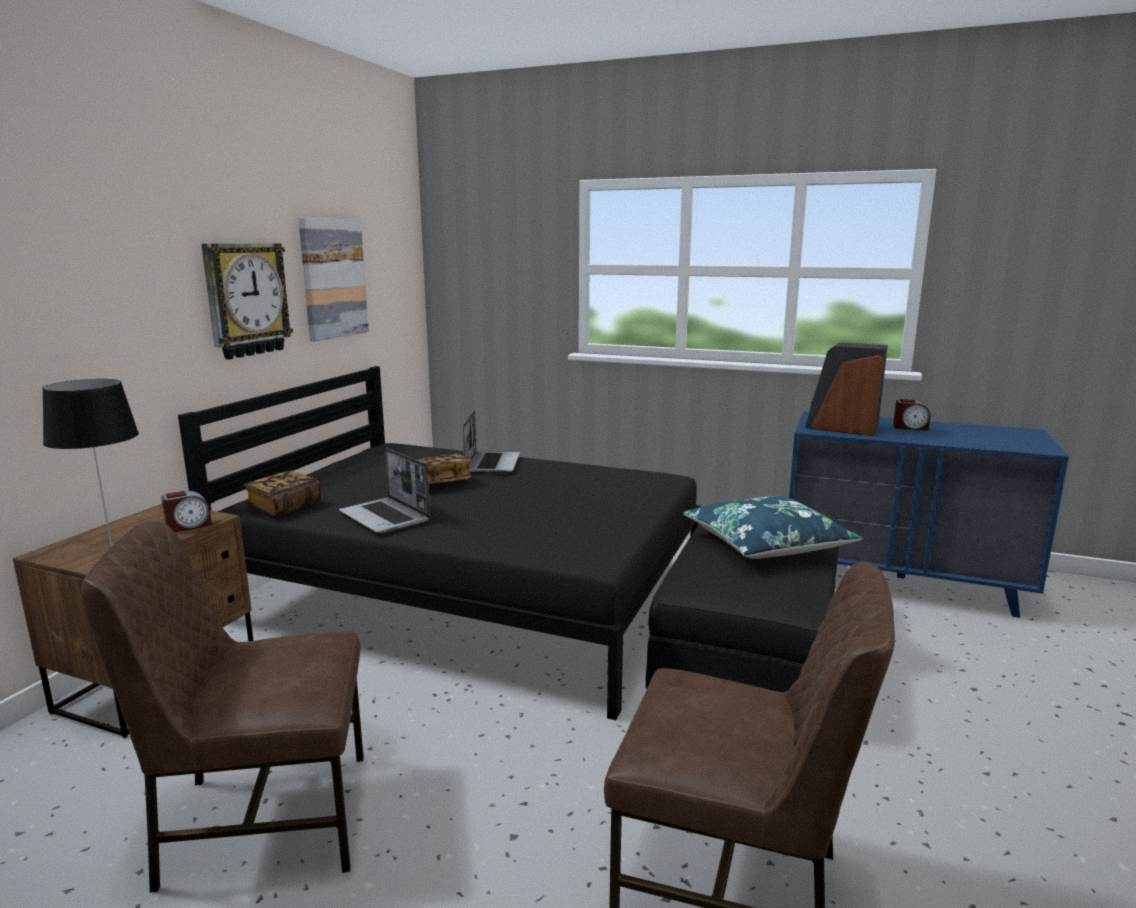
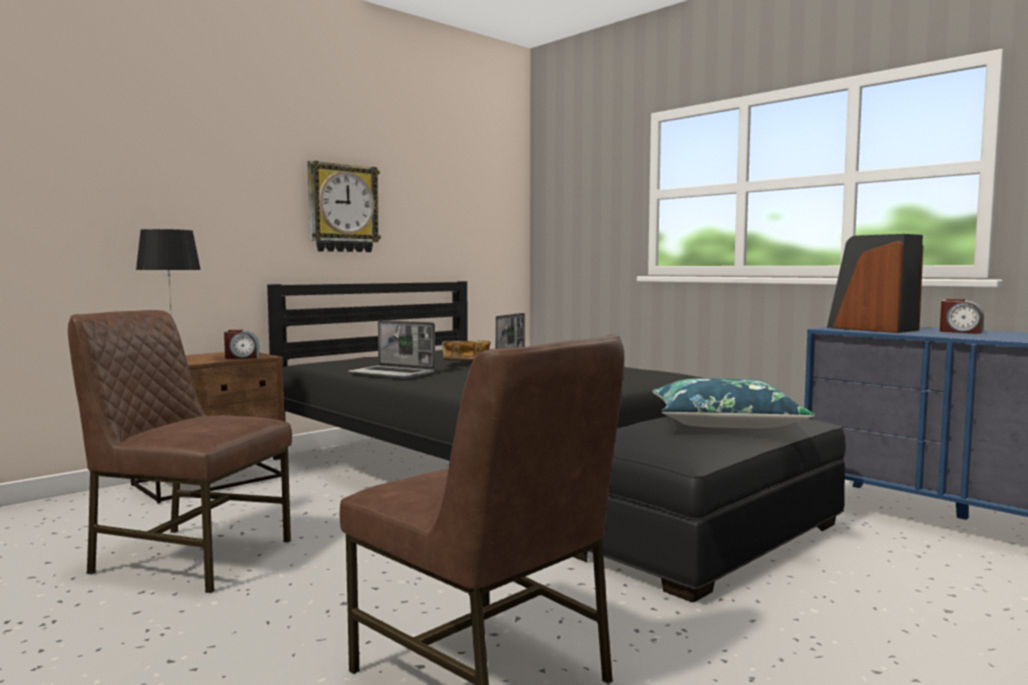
camera: 25 degrees right, 10 degrees down
(284, 507) = (332, 365): book -> none
(333, 278) = (429, 203): picture -> none
(386, 517) = (393, 374): laptop -> laptop turned 45 degrees counterclockwise

